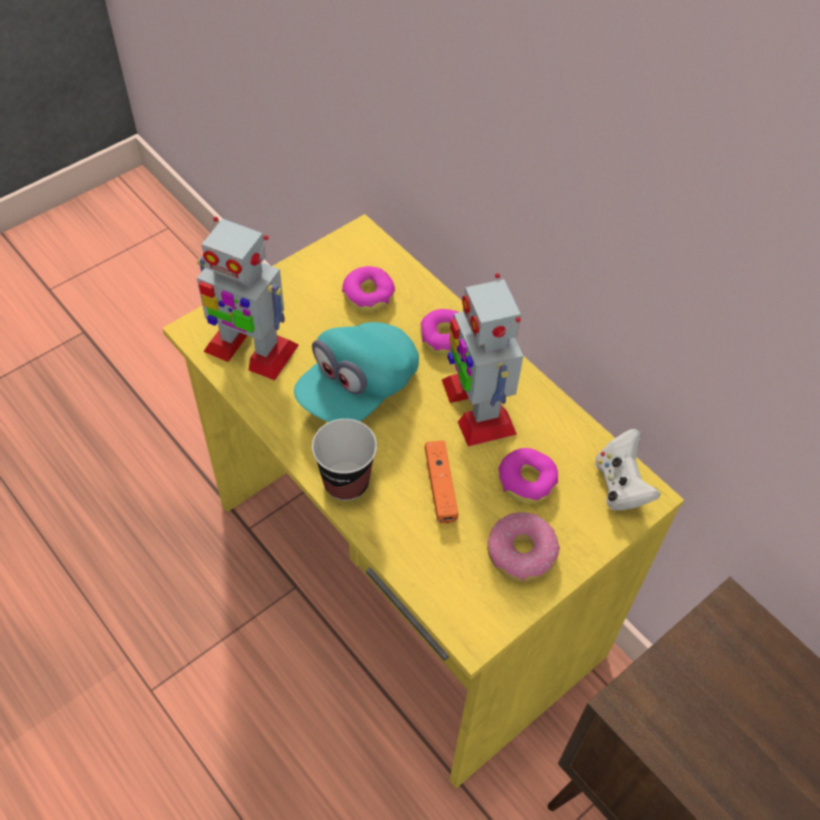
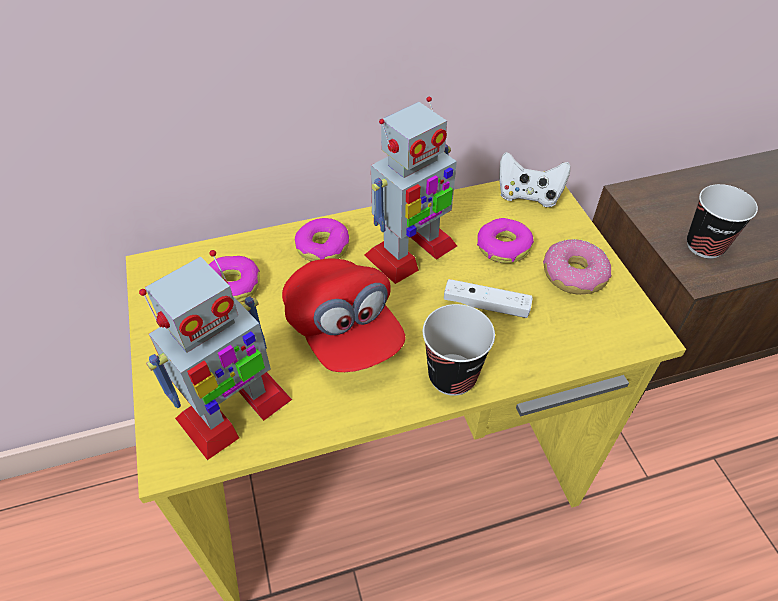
camera: 65 degrees left, 5 degrees down
(357, 388) = (343, 331): turquoise cap -> red cap
(440, 486) = (486, 305): orange game controller -> white game controller
(477, 406) = (410, 252): toy robot -> toy robot turned 45 degrees counterclockwise
(685, 705) = (705, 245): none -> cup

